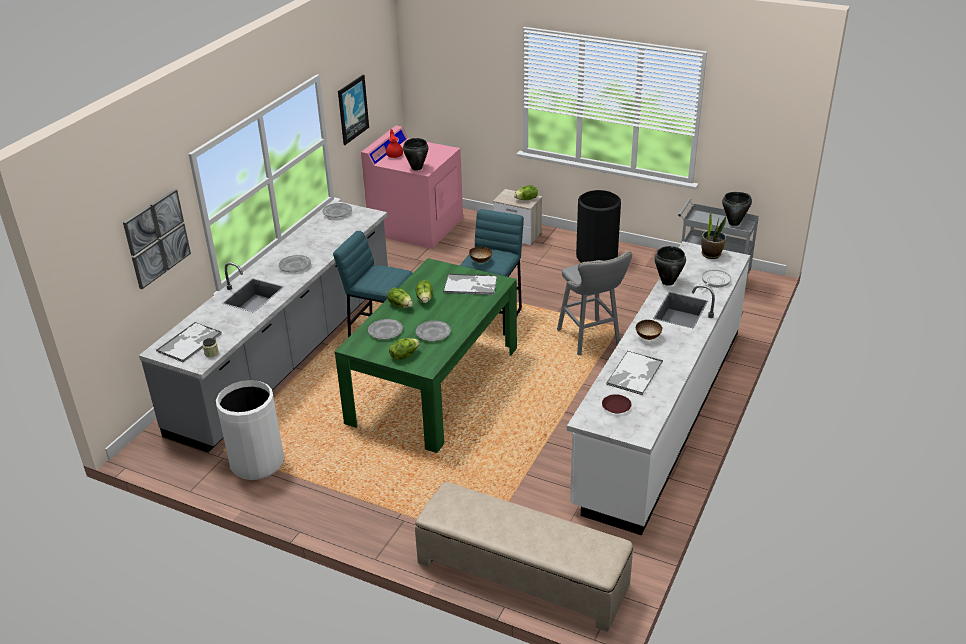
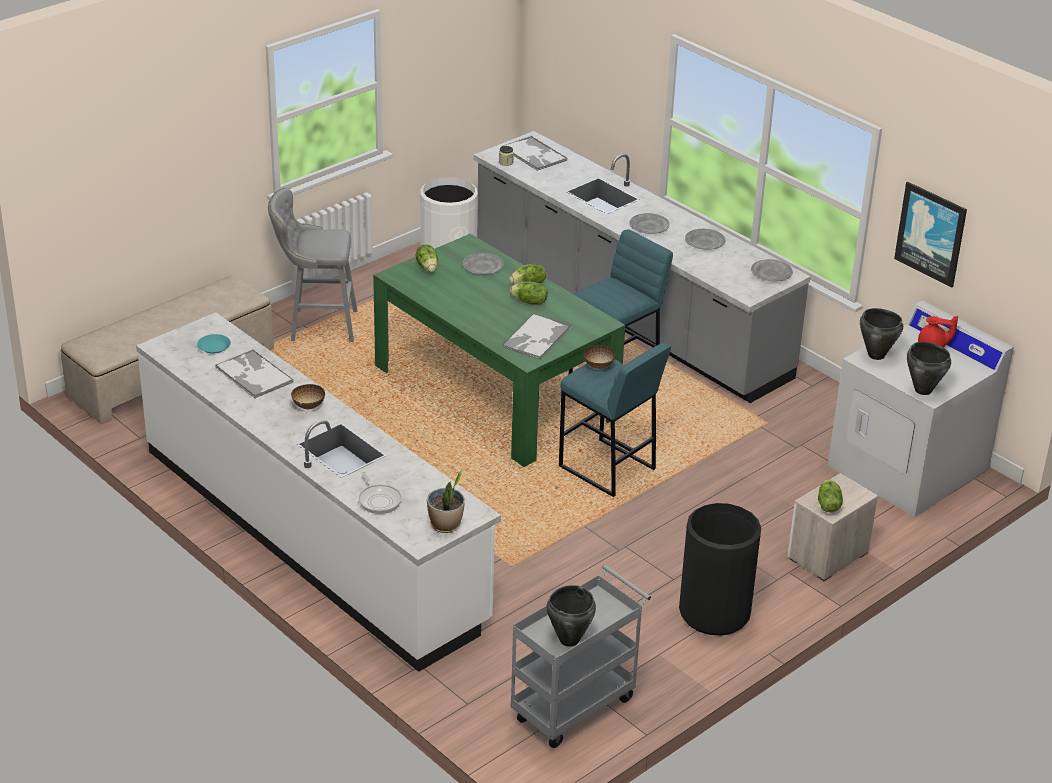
camera: 110 degrees right, 0 degrees up
(157, 238) = (613, 72): picture -> none
(417, 225) = (908, 468): pink washing machine -> white washing machine
(433, 333) = (455, 292): grey plate -> grey plate (704, 242)
(591, 341) = (496, 532): grey stool -> grey stool (314, 326)
(616, 406) = (214, 347): brown plate -> turquoise plate
(667, 282) = (408, 462): black cooking pot -> black cooking pot (923, 390)

